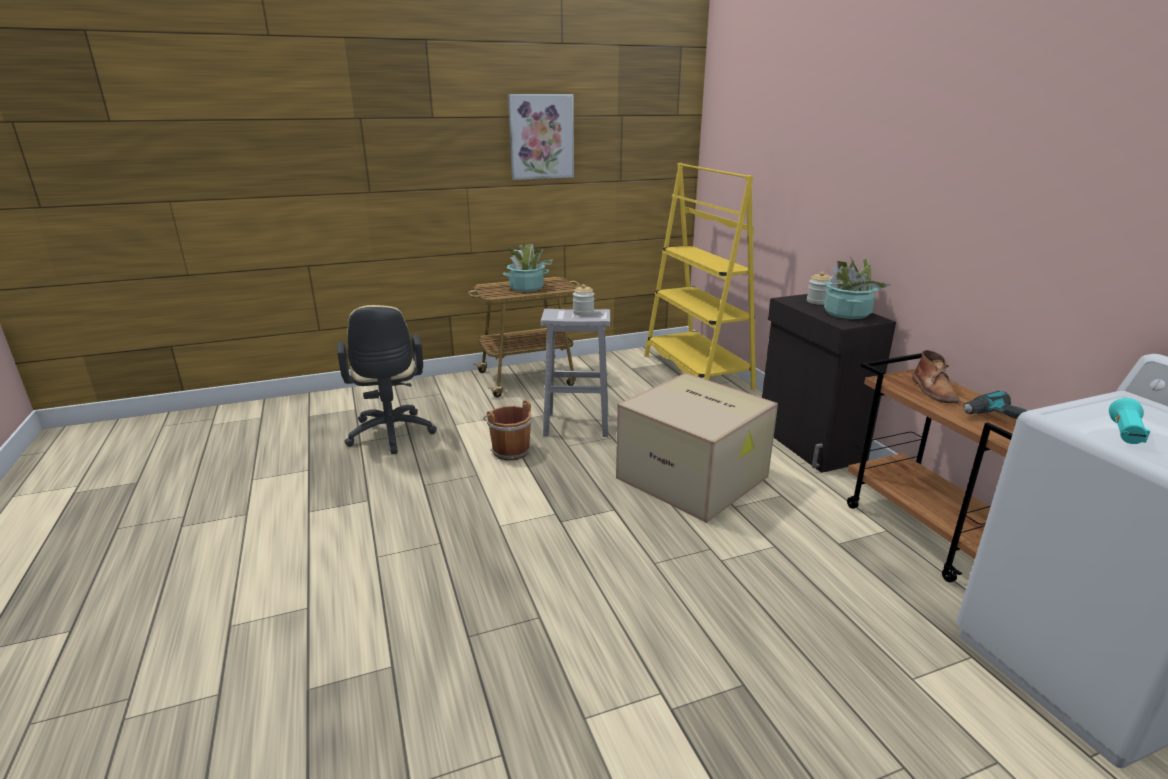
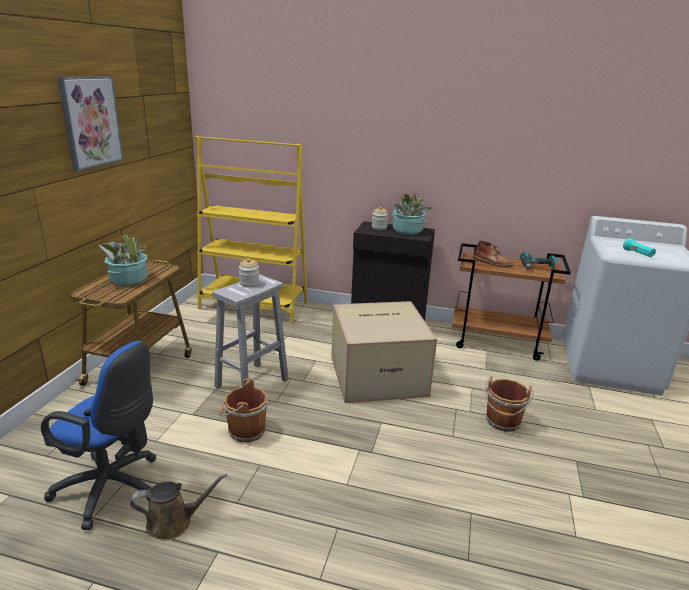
camera: 55 degrees left, 0 degrees up
(381, 470) = (174, 522): none -> brown watering can
(391, 435) = (114, 489): beige office chair -> blue office chair
(737, 593) = (503, 422): none -> brown bucket

